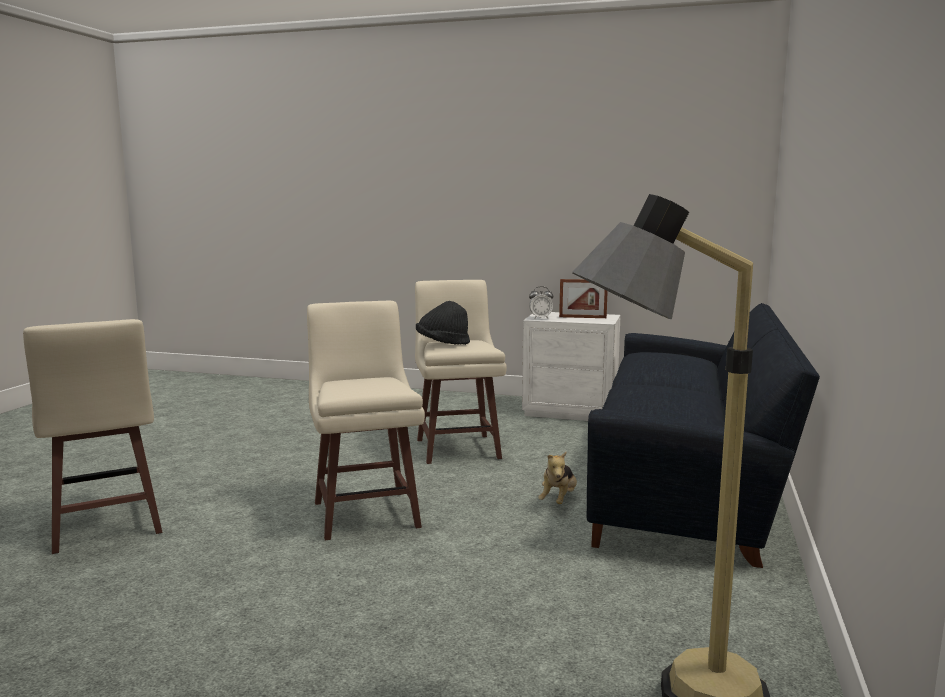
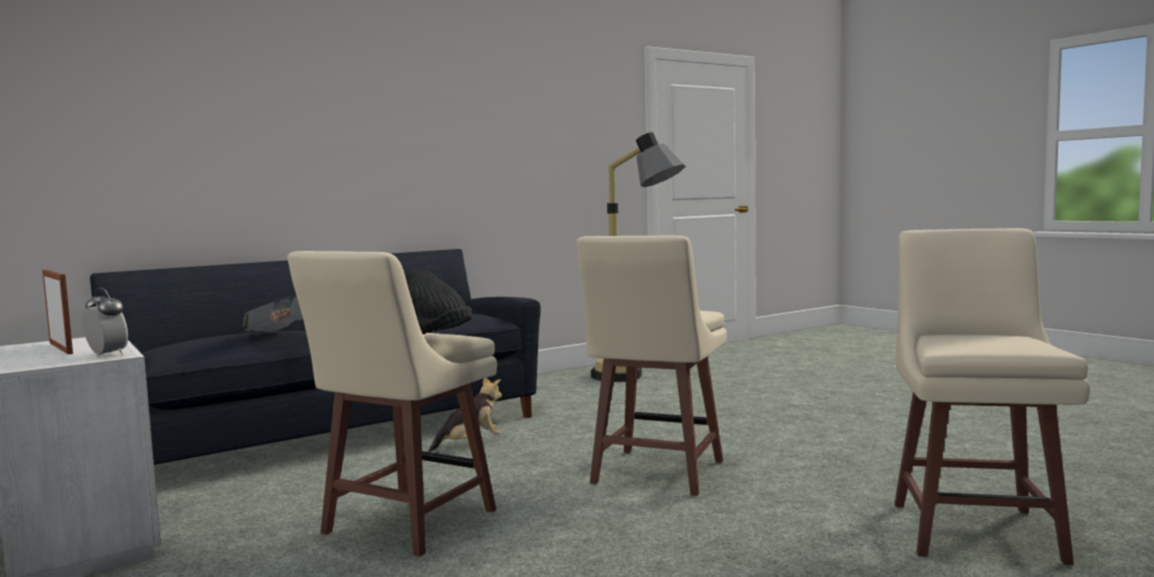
camera: 140 degrees left, 5 degrees down
(641, 362) = (279, 335): none -> newspaper

